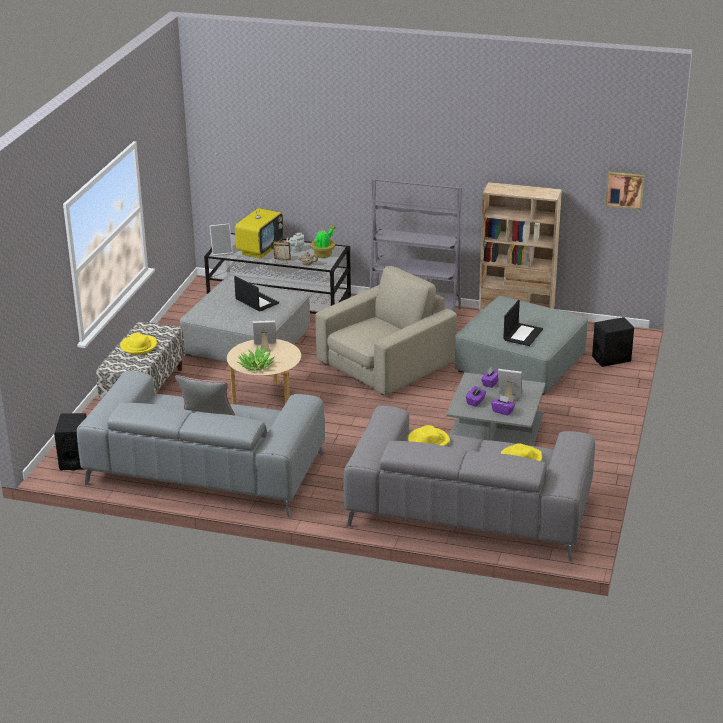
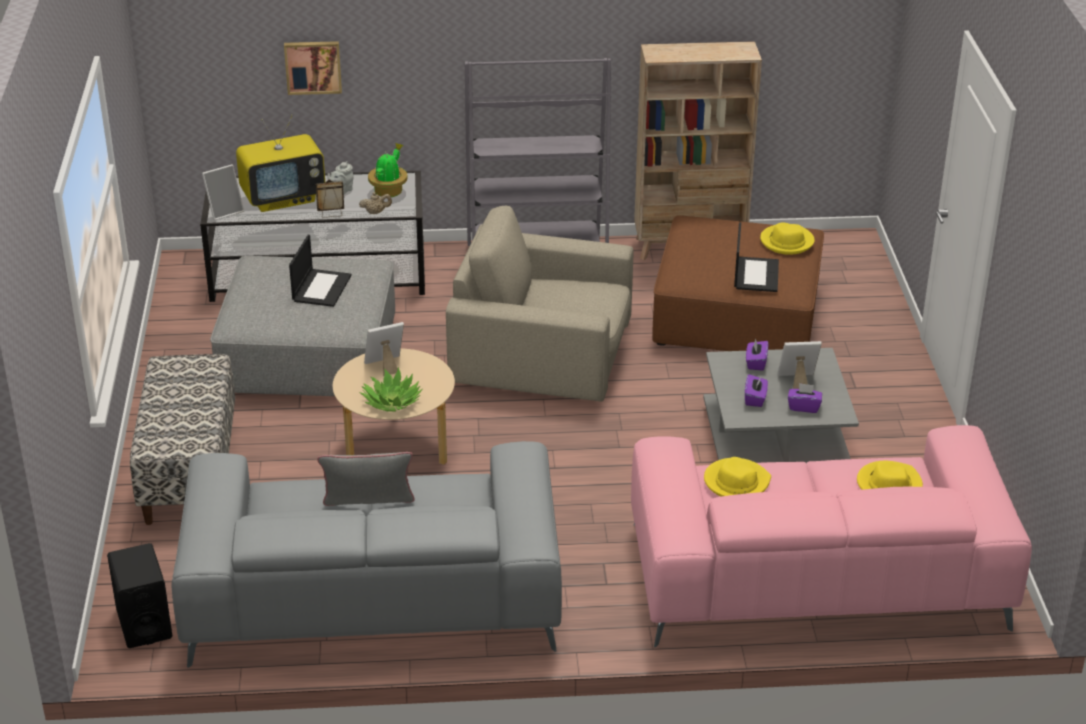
camera: 20 degrees left, 5 degrees up
(138, 346) = (178, 402): yellow hat -> yellow hat (786, 242)
(256, 301) = (321, 288): laptop -> laptop turned 75 degrees clockwise
(260, 249) = (283, 198): television -> television turned 60 degrees clockwise
(385, 364) = (544, 352): beige armchair -> beige armchair turned 105 degrees counterclockwise
(468, 510) = (815, 576): grey sofa -> pink sofa
(520, 361) = (736, 312): grey ottoman -> brown ottoman
(611, 359) = (858, 285): black speaker -> none
(625, 189) = (848, 30): picture -> picture (313, 66)

